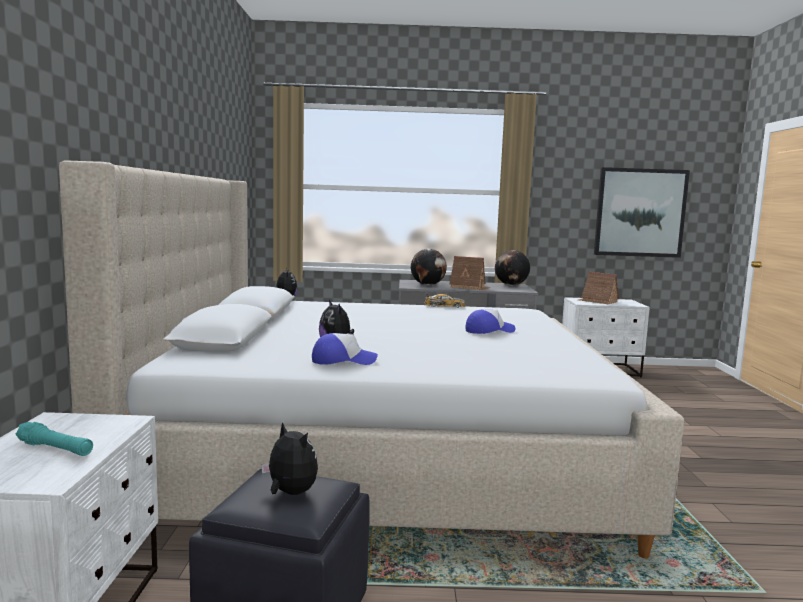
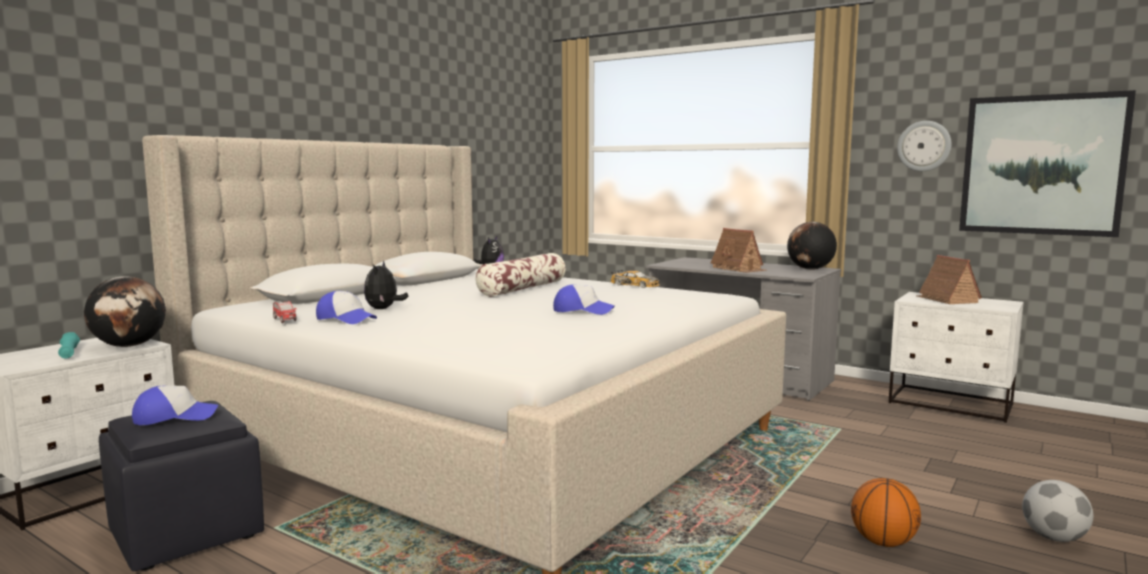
camera: 35 degrees right, 0 degrees up
(290, 370) = (285, 320): none -> toy car
(290, 493) = (175, 417): plush toy -> cap
(377, 316) = (523, 289): none -> pillow
(428, 285) = (694, 264): globe -> globe (129, 346)
(572, 197) = (924, 146): none -> wall clock
(717, 462) = (883, 542): none -> basketball
(766, 439) = (1054, 538): none -> football

